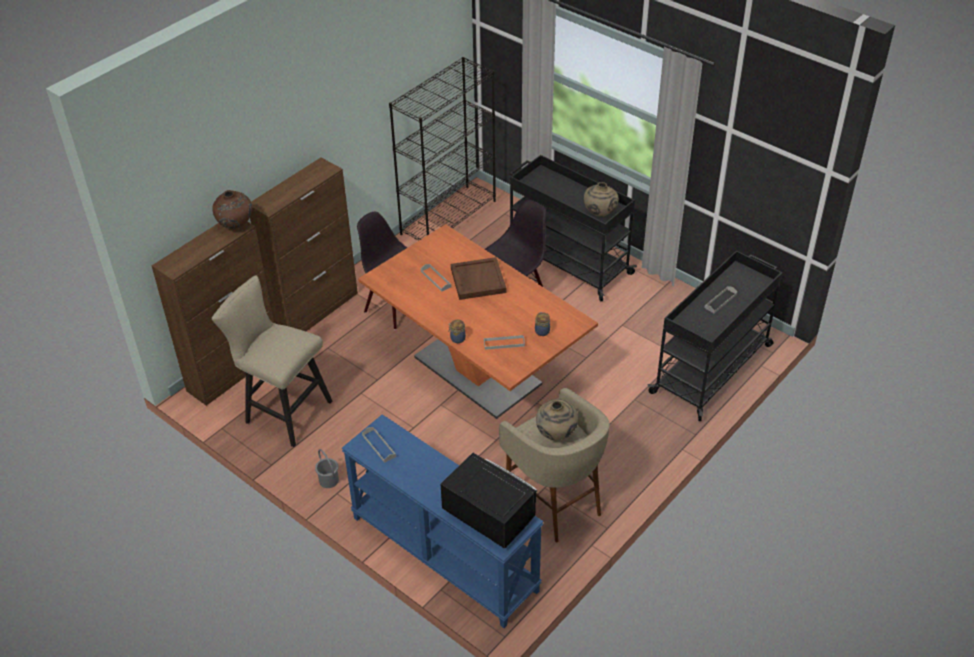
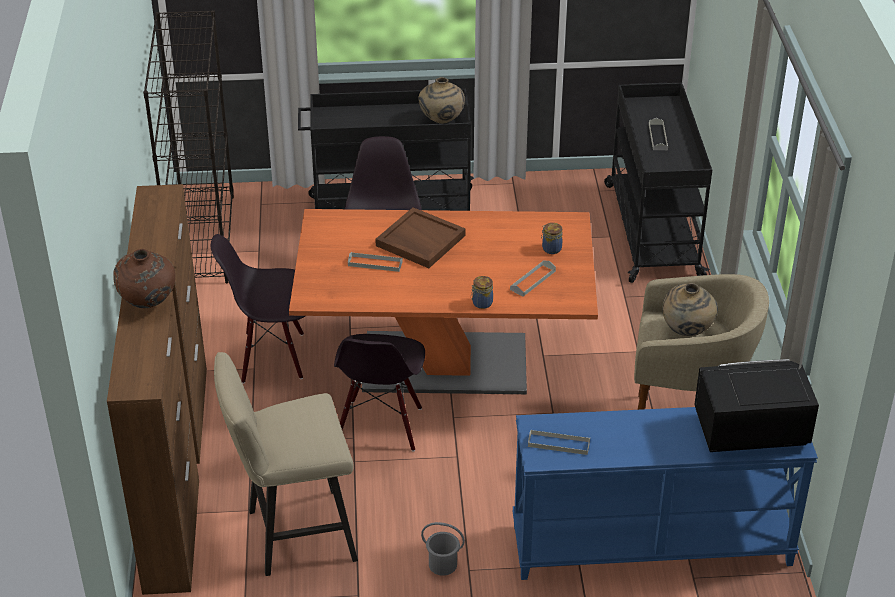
camera: 45 degrees left, 5 degrees down
(398, 382) = (380, 425): none -> black chair

